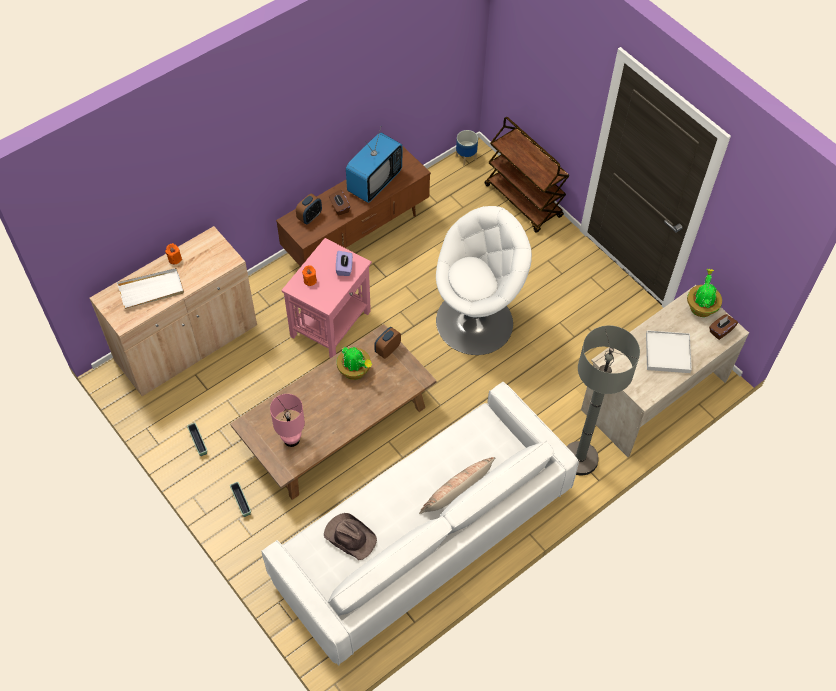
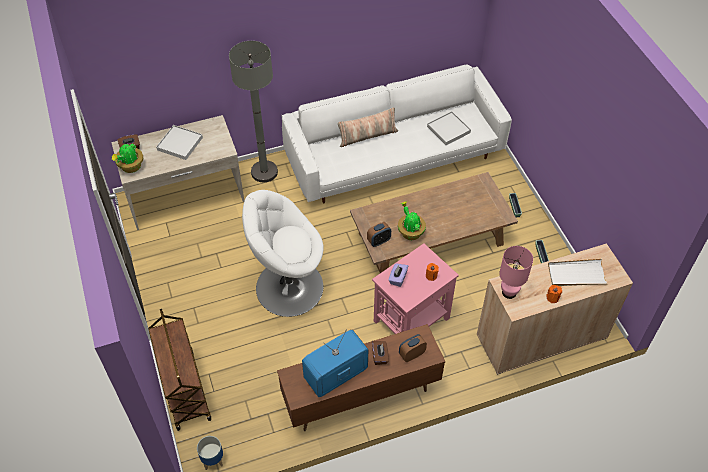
camera: 160 degrees left, 5 degrees down
(291, 440) = (473, 198): pink table lamp -> pink table lamp (509, 292)
(350, 536) = (448, 130): brown hat -> white tray

